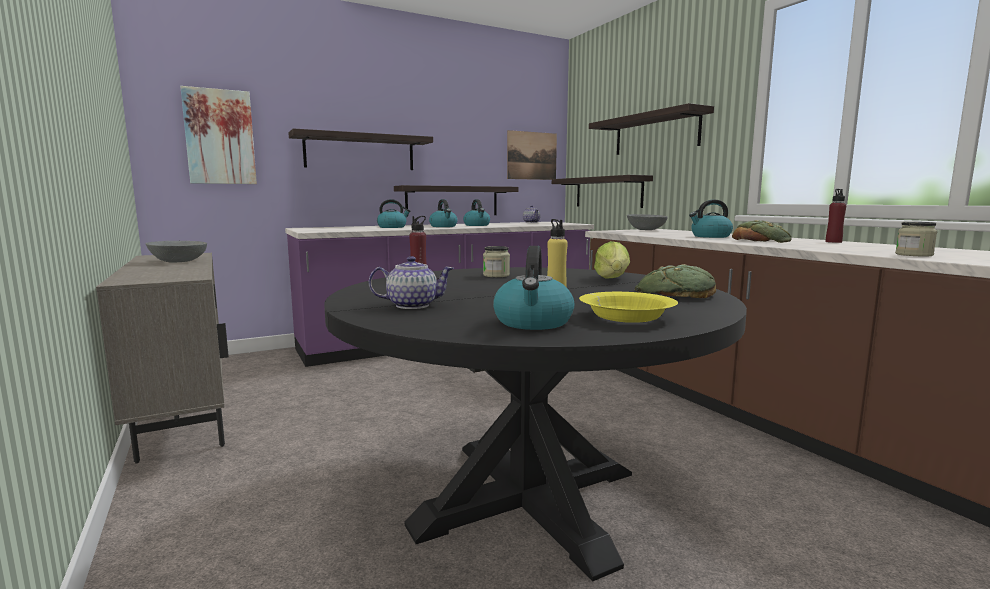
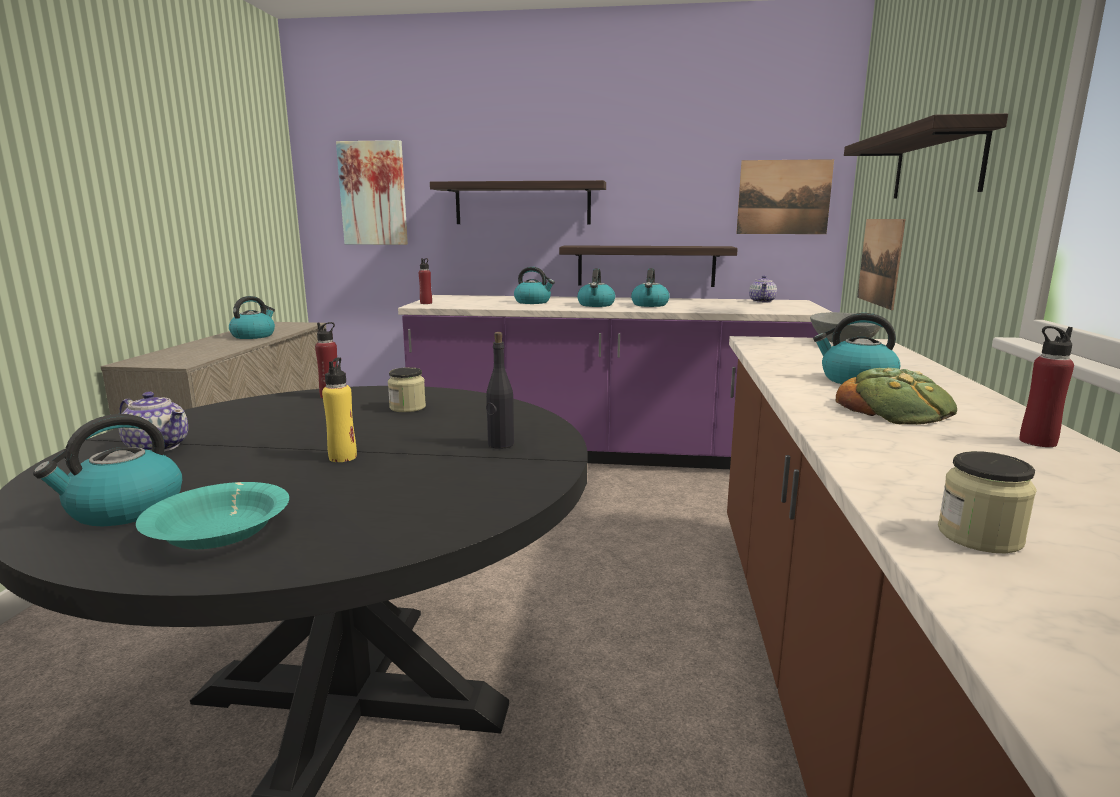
camera: 35 degrees right, 5 degrees up
(178, 261) = (254, 336): grey bowl -> kettle
(310, 230) = (426, 303): none -> red bottle
(608, 192) = (880, 261): shelf -> picture
(612, 279) = (500, 444): lettuce -> black bottle
(626, 317) = (220, 532): yellow bowl -> turquoise bowl
(675, 293) = (452, 499): bread -> none

